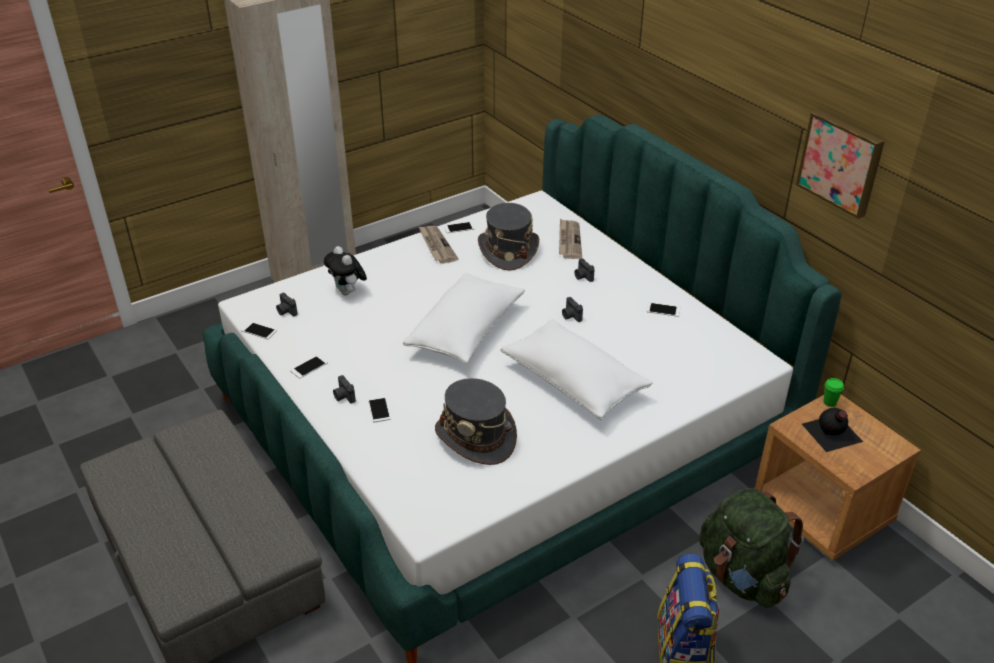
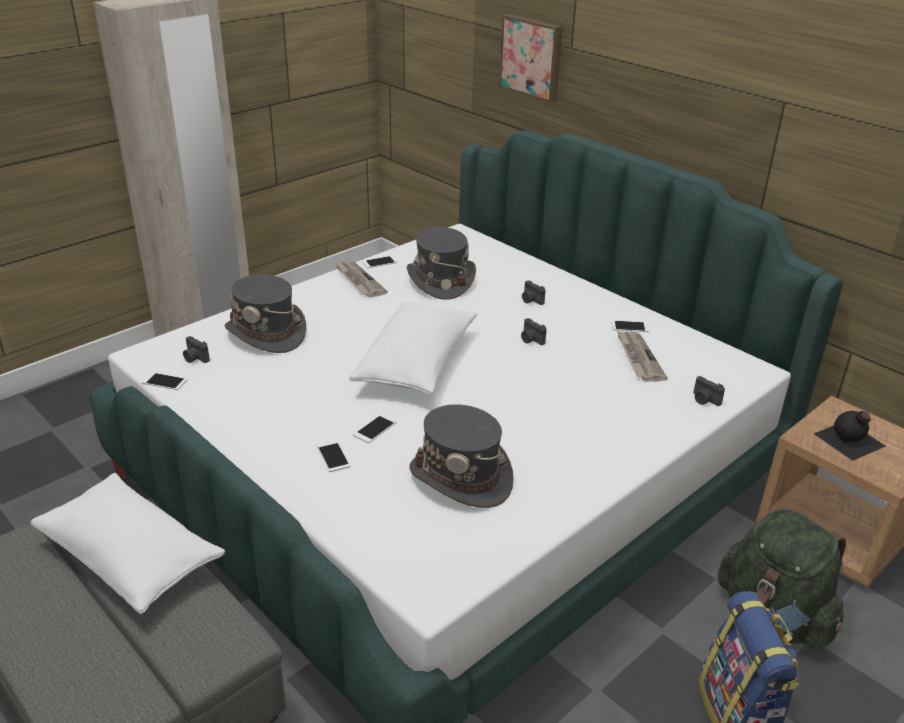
camera: 10 degrees left, 5 degrees down
(309, 367) = (235, 416): phone -> phone (375, 429)
(343, 397) = (285, 446): camera -> camera (704, 400)
(348, 292) = (266, 333): plush toy -> grey hat
(569, 241) = (504, 267): newspaper -> newspaper (638, 358)
(574, 382) = (557, 407): white pillow -> white pillow (131, 557)
(829, 402) = (833, 409): green cup -> none
(841, 162) = (838, 132): picture -> picture (532, 57)

